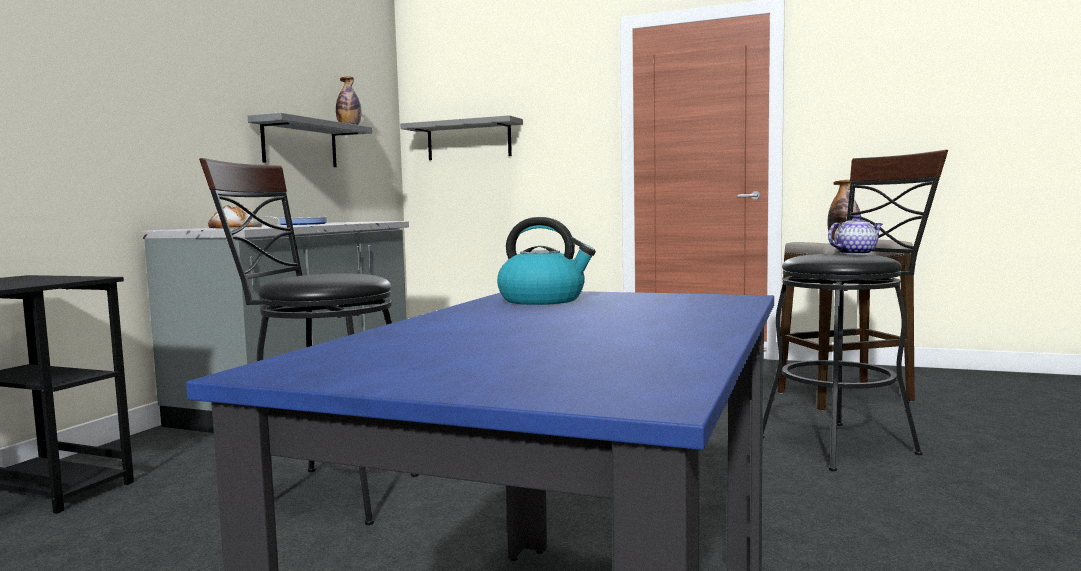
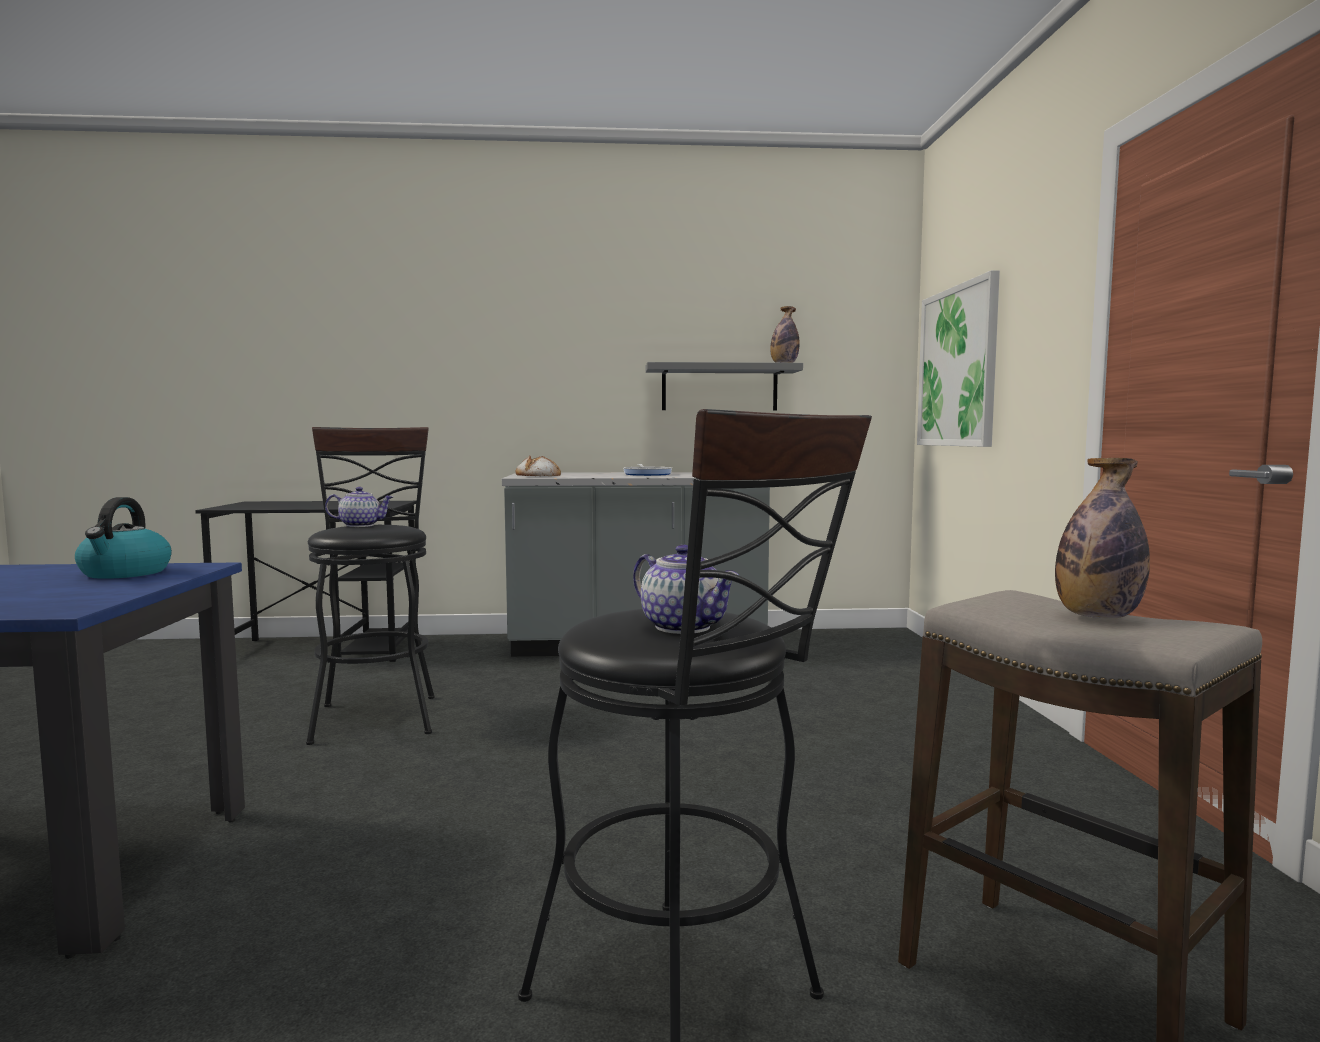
camera: 65 degrees right, 0 degrees up
(307, 276) = (361, 525): none -> teapot
(469, 140) = (957, 367): grey shelf -> picture

